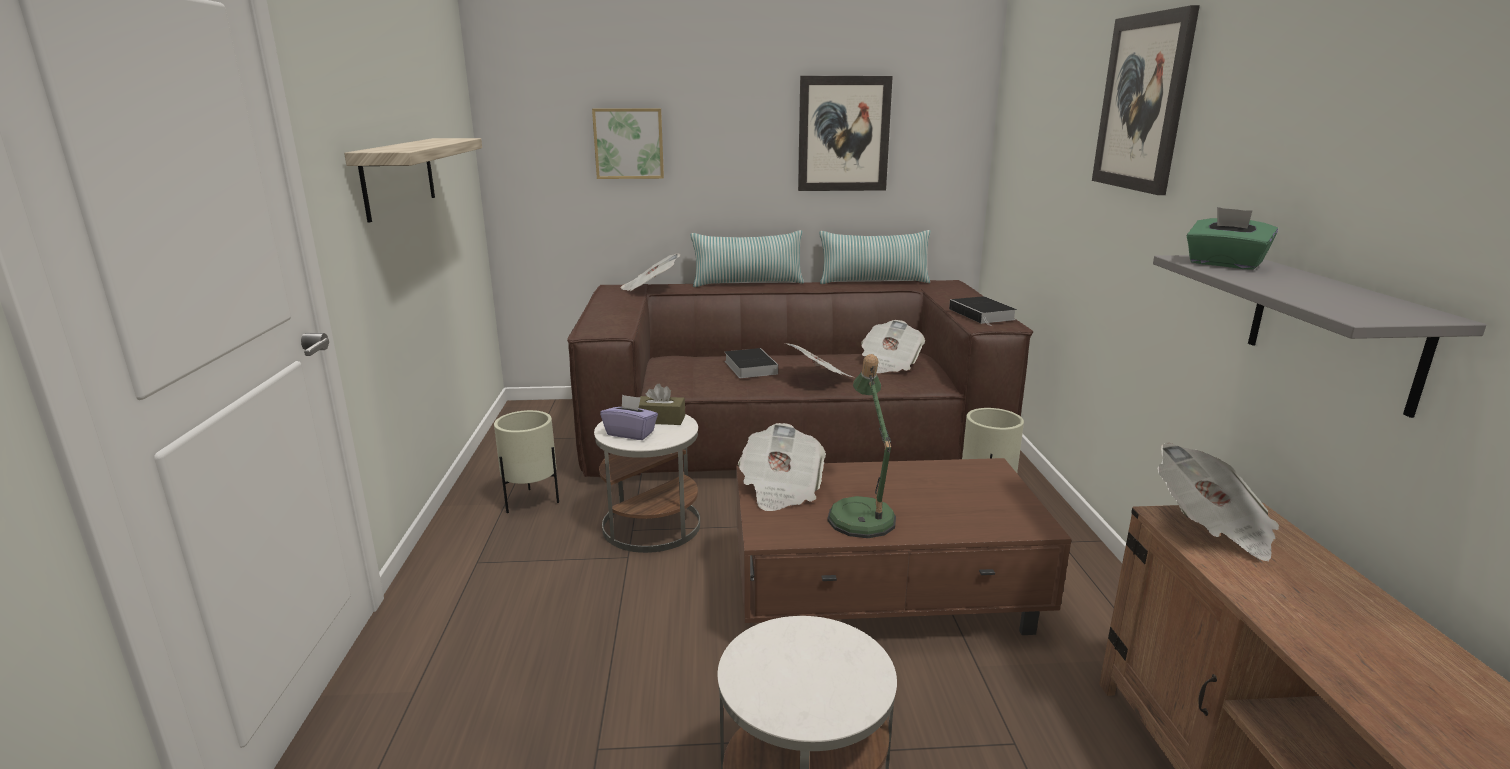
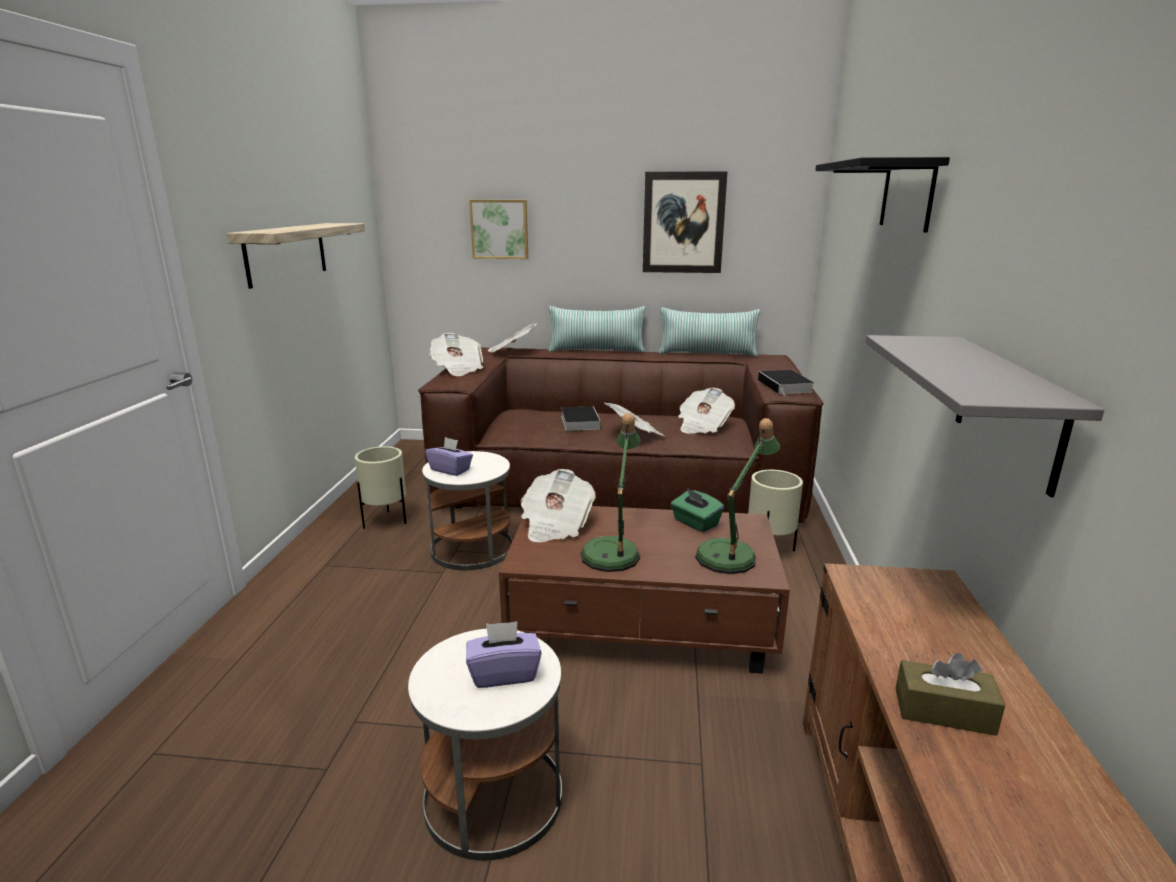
camera: 10 degrees right, 0 degrees up
(660, 419) = (480, 460): brown tissue box -> brown tissue box (943, 711)
(829, 668) = (504, 673): none -> purple tissue box
(991, 505) = (732, 554): none -> table lamp
(1143, 103) = (907, 195): picture -> black shelf
(1212, 528) = (887, 589): newspaper -> newspaper (457, 369)
(1224, 264) = (921, 345): green tissue box -> green tissue box (695, 523)

